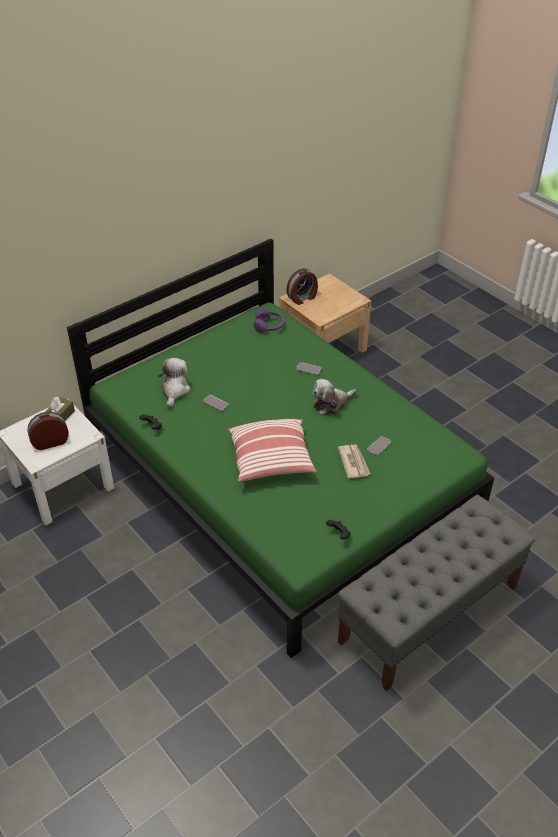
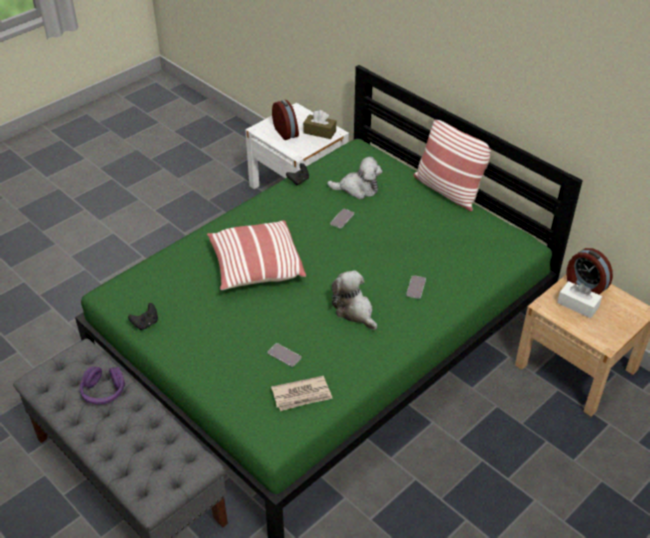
camera: 85 degrees right, 0 degrees up
(190, 339) = (447, 190): none -> pillow
(269, 326) = (491, 248): purple headphones -> purple headphones (103, 391)
(321, 304) = (577, 305): none -> white tissue box
(353, 462) = (255, 333): newspaper -> newspaper (302, 395)

